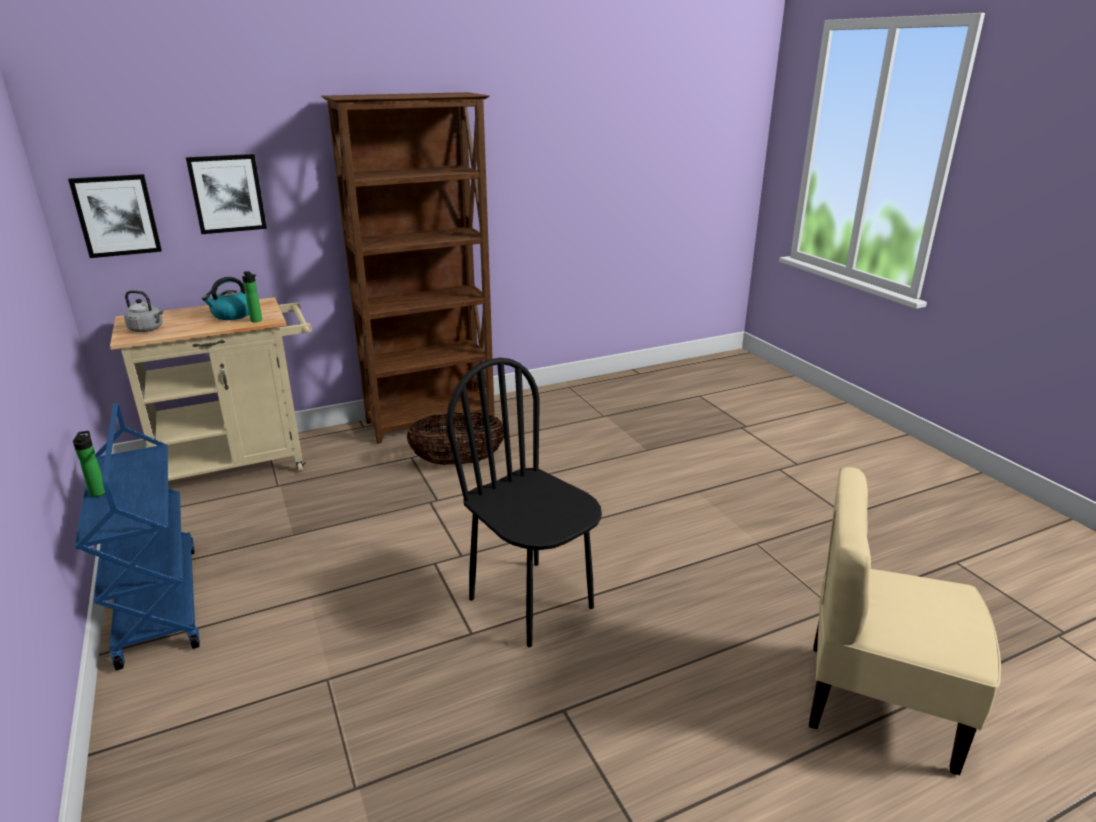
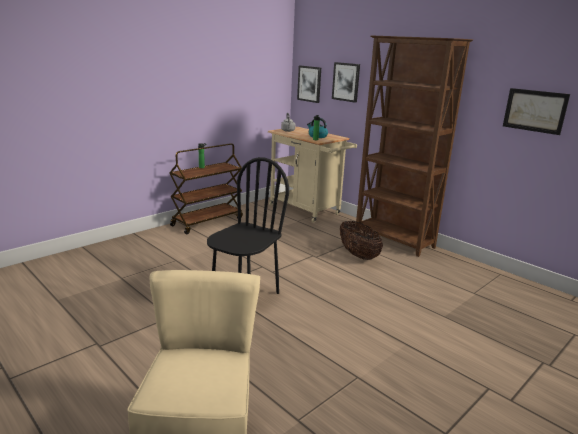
camera: 70 degrees right, 5 degrees down
(158, 603) = (207, 221): blue cart -> brown cart
(558, 178) = (534, 111): none -> picture

